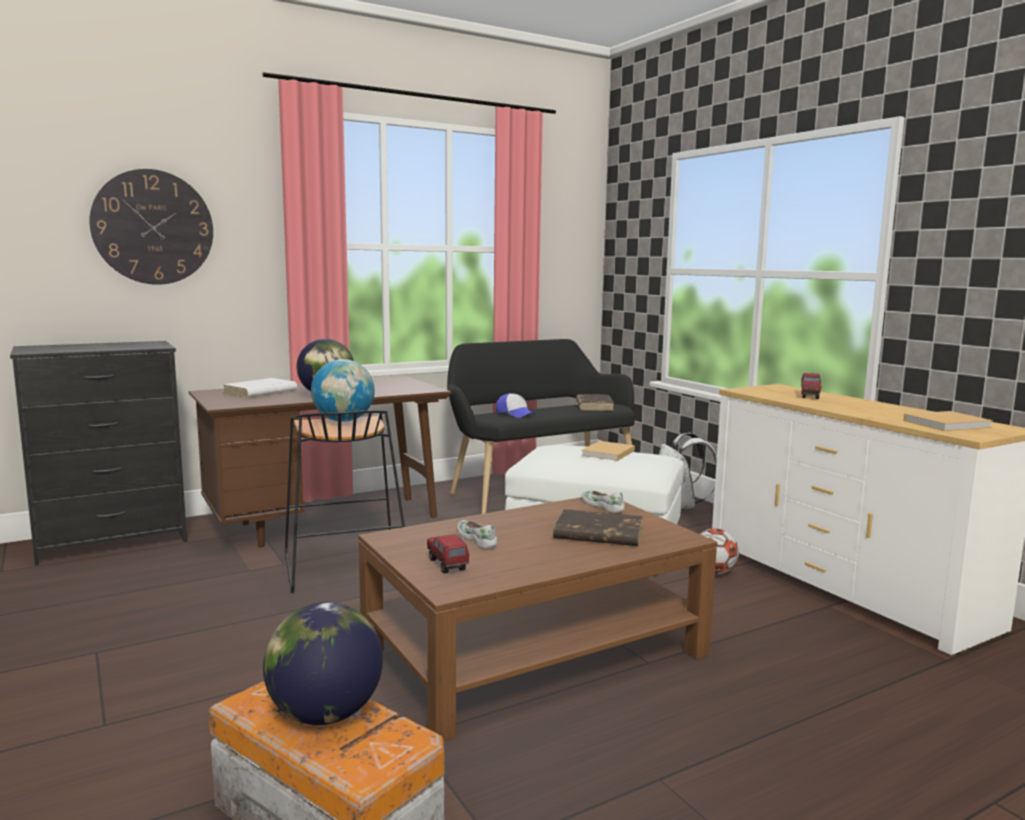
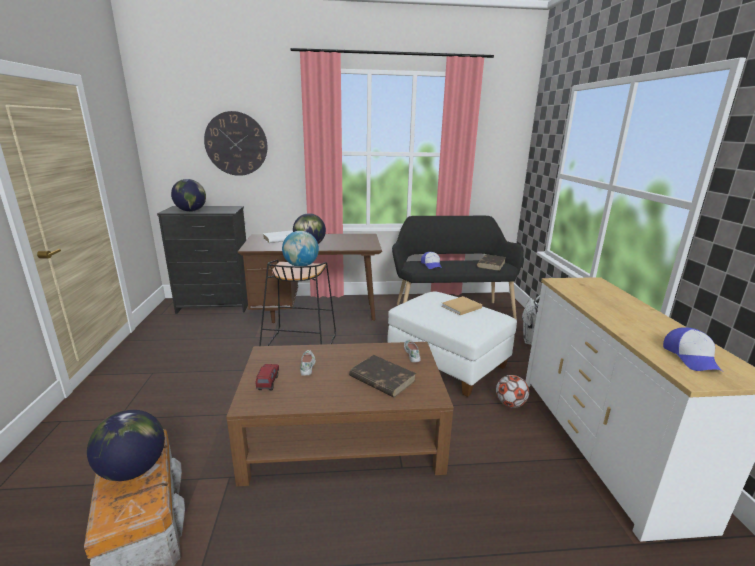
camera: 25 degrees right, 10 degrees up
(78, 349) = (191, 211): none -> globe
(810, 396) = (606, 297): toy truck -> none
(948, 424) = (691, 357): beige book -> cap

